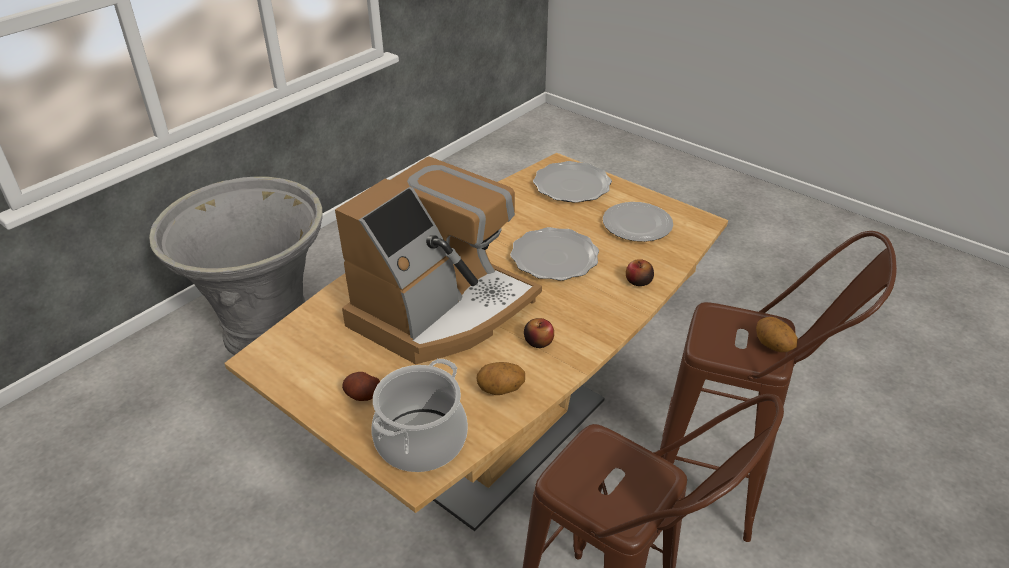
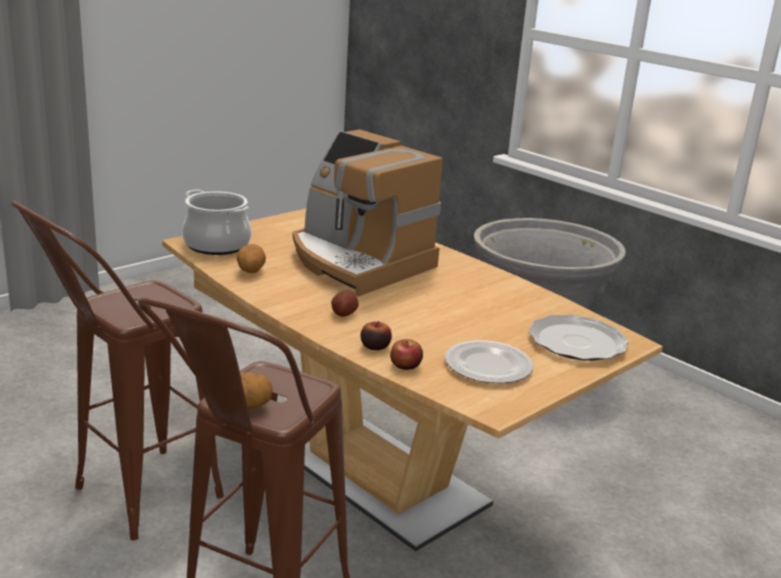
camera: 95 degrees right, 15 degrees down
(363, 395) = (271, 233): potato -> potato (344, 313)
(538, 341) = (301, 290): apple -> apple (406, 365)
(554, 258) = (426, 313): plate -> none

